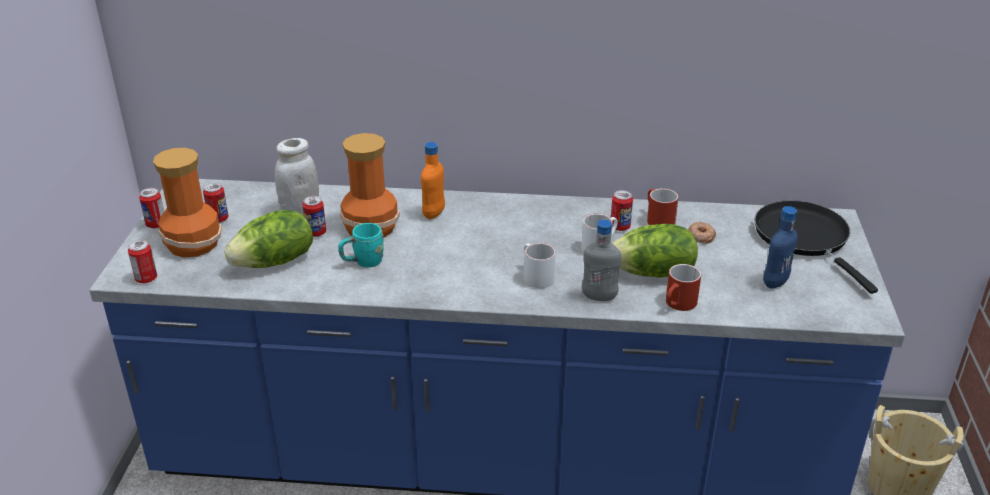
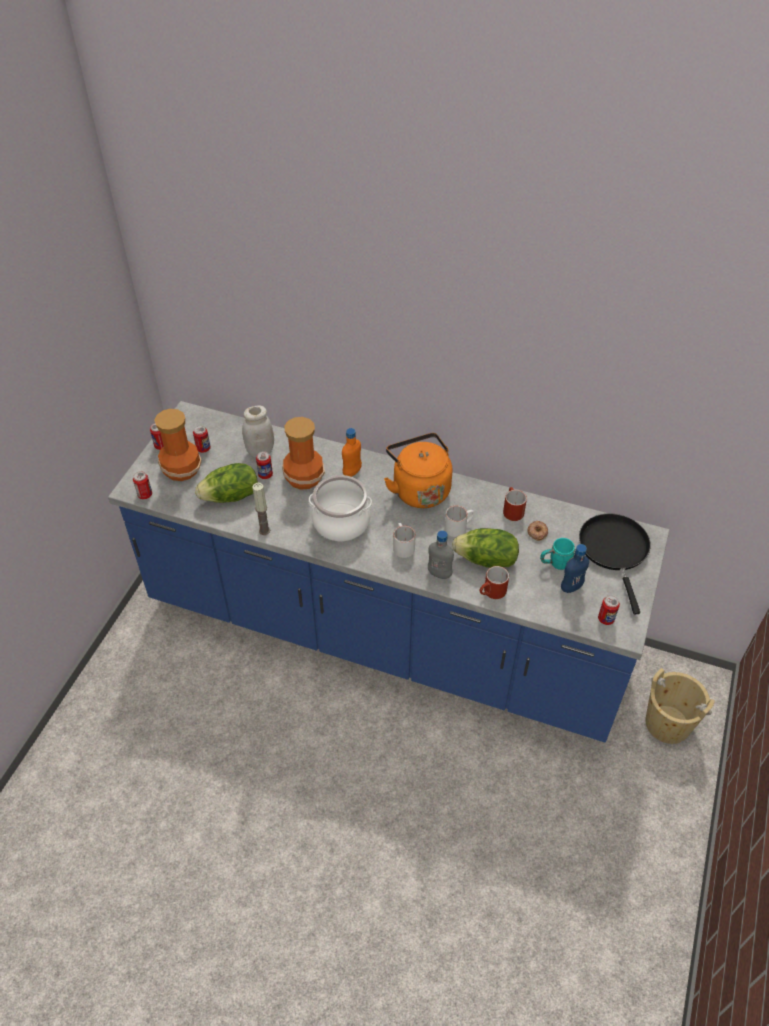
camera: 15 degrees right, 15 degrees up
(336, 290) = (264, 530): none -> candle
(363, 262) = (289, 509): turquoise mug -> turquoise mug (555, 563)
(441, 264) = (341, 522): none -> cooking pot
(529, 217) = (419, 489): none -> orange kettle
(620, 227) = (481, 512): can -> can (606, 619)

